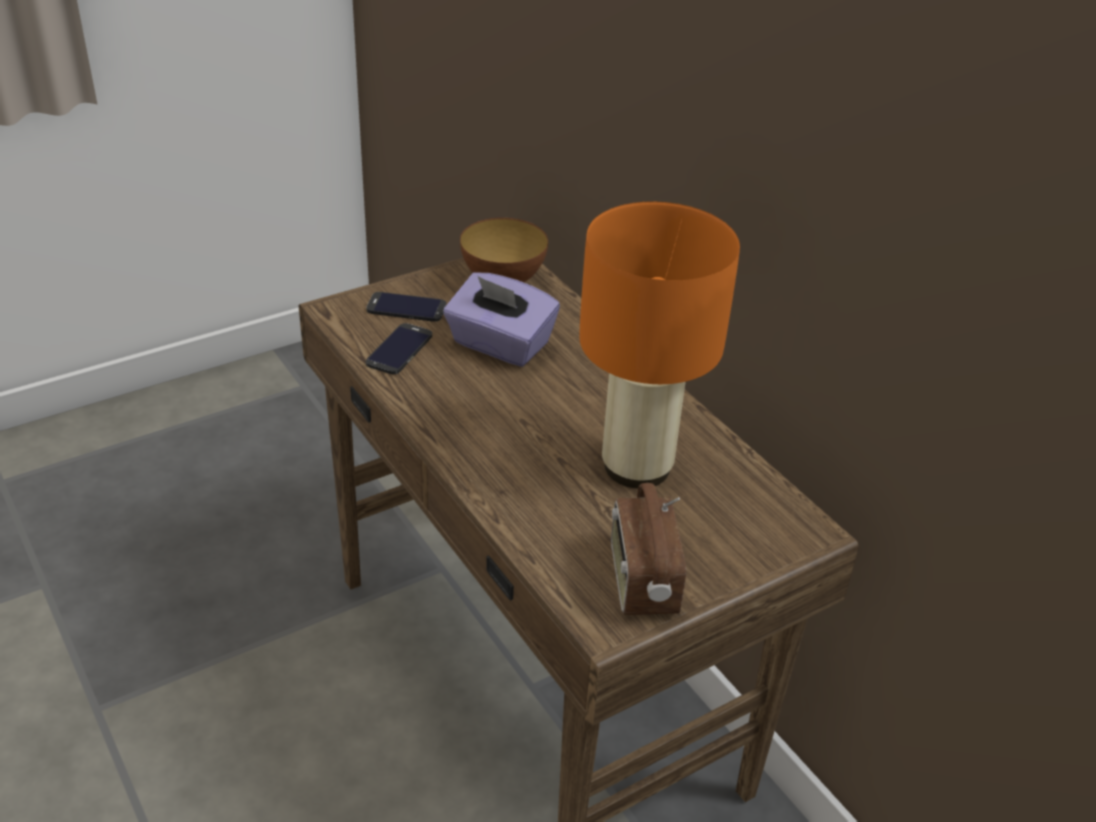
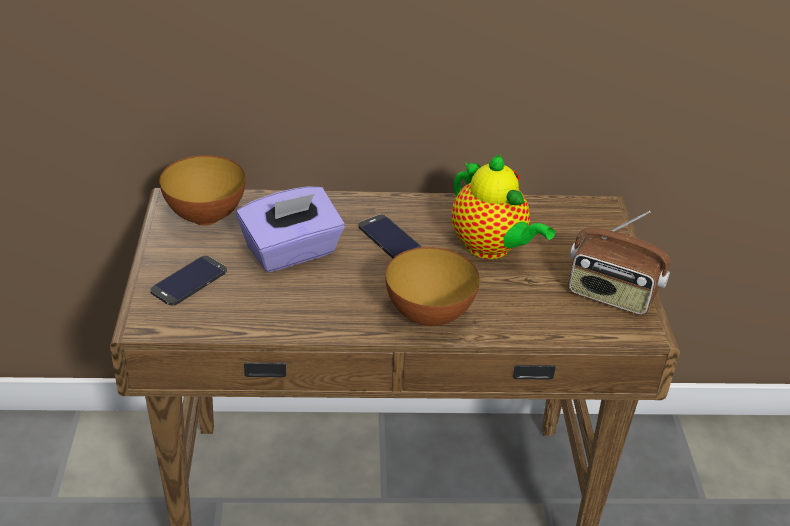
camera: 60 degrees left, 0 degrees up
(399, 349) = (247, 307): phone -> phone (389, 238)
(483, 458) = (429, 315): none -> bowl
(636, 465) = (491, 248): orange table lamp -> teapot

